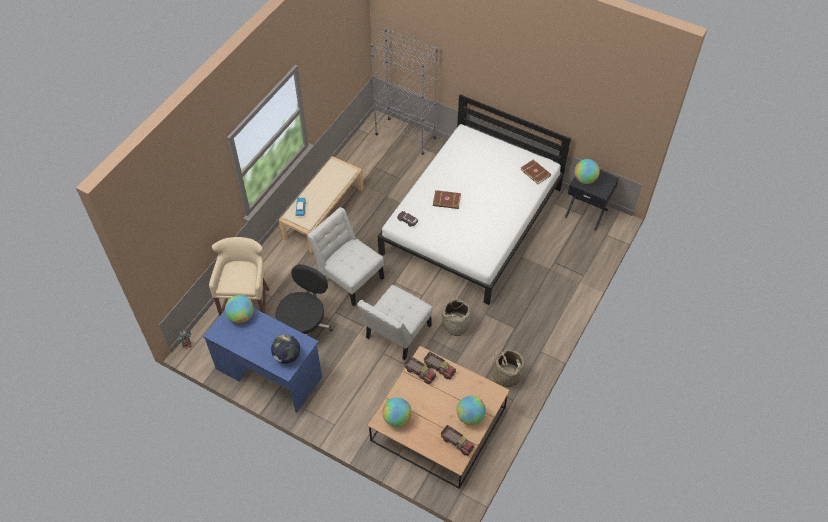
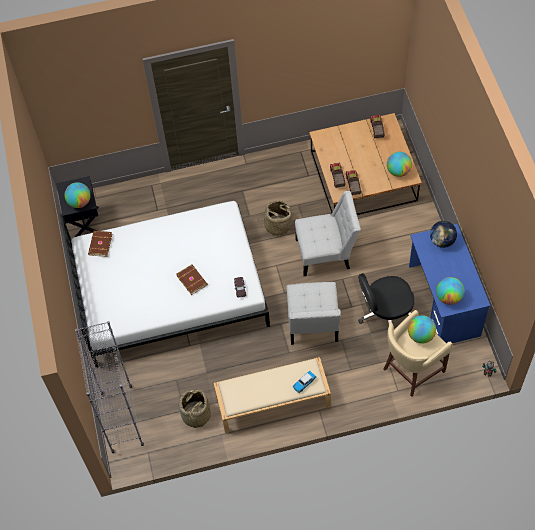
camera: 130 degrees left, 5 degrees up
(470, 416) = (351, 136): globe -> globe (420, 335)
(507, 375) = (285, 167): basket -> basket (195, 415)

